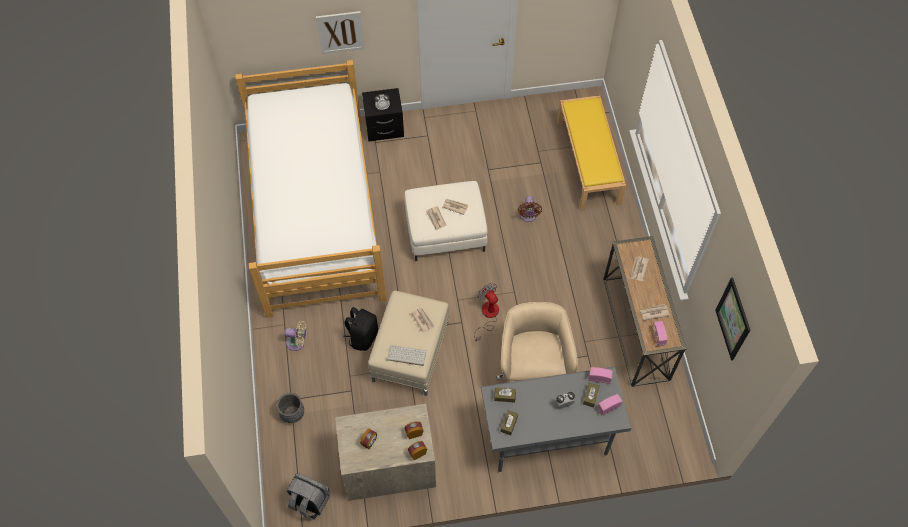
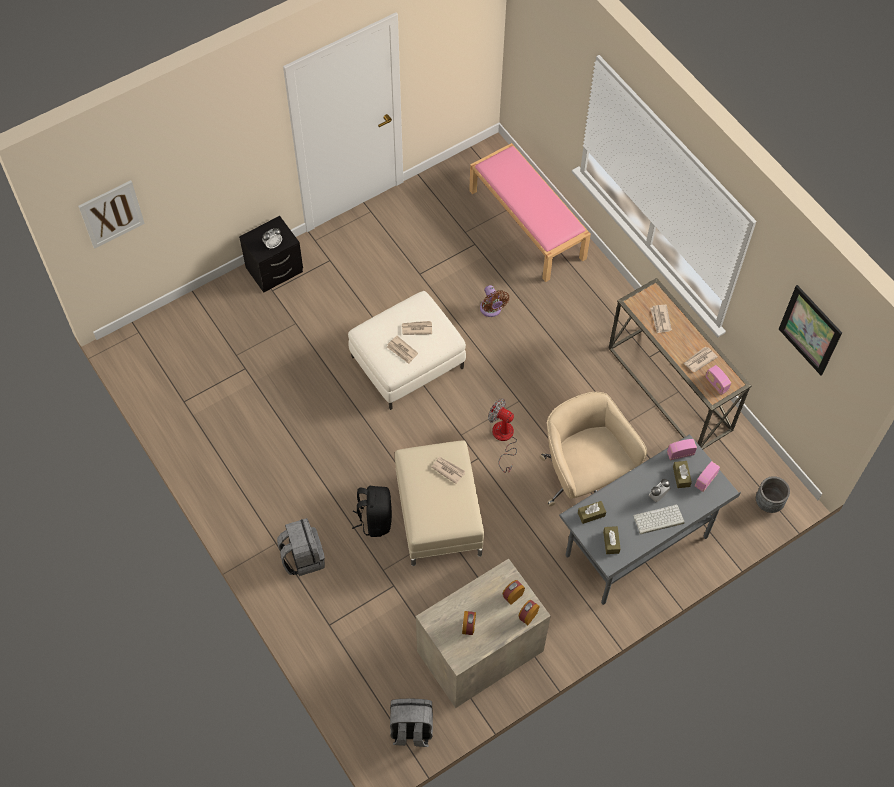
camera: 25 degrees left, 0 degrees up
(292, 413) = (339, 640): grey planter -> grey planter (768, 503)
(297, 342) = (302, 557): beige fan -> grey backpack
(316, 212) = (245, 399): bed -> none
(340, 32) = (207, 171): picture -> picture (111, 214)
(406, 356) = (450, 517): keyboard -> keyboard (658, 520)
(588, 163) = (528, 224): yellow bench -> pink bench

